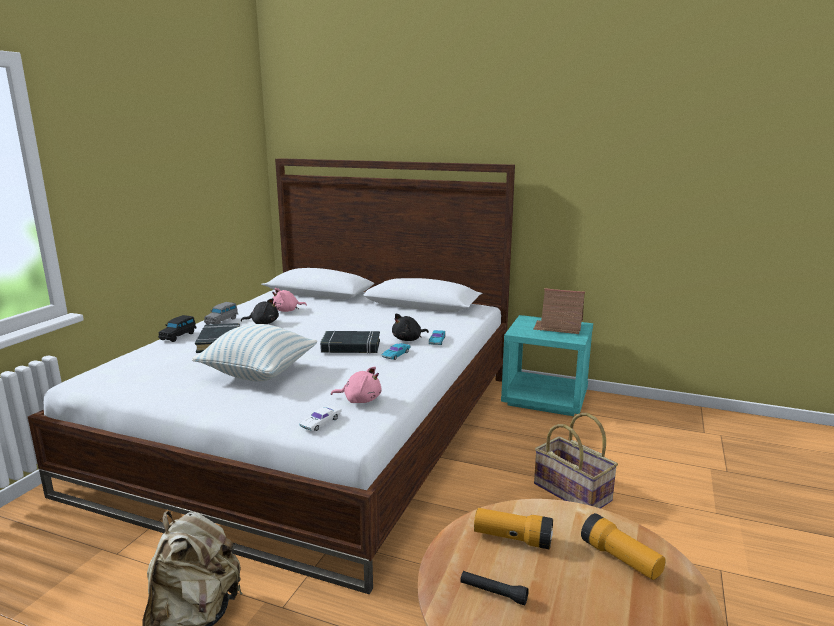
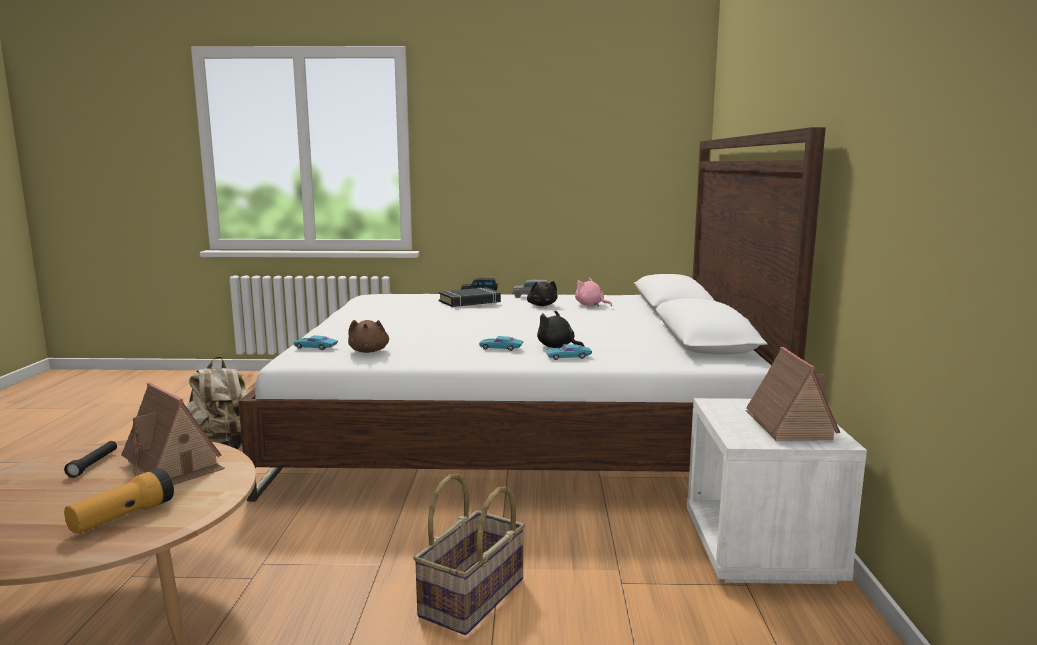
camera: 70 degrees right, 5 degrees down
(259, 373) = (413, 321): pillow -> none
(321, 422) = (315, 347): white toy car -> turquoise toy car
(351, 347) = (503, 332): black book -> none
(360, 400) = (369, 351): pink plush toy -> brown plush toy
(512, 539) = (175, 465): flashlight -> toy house
(545, 399) = (761, 550): turquoise nightstand -> white nightstand

